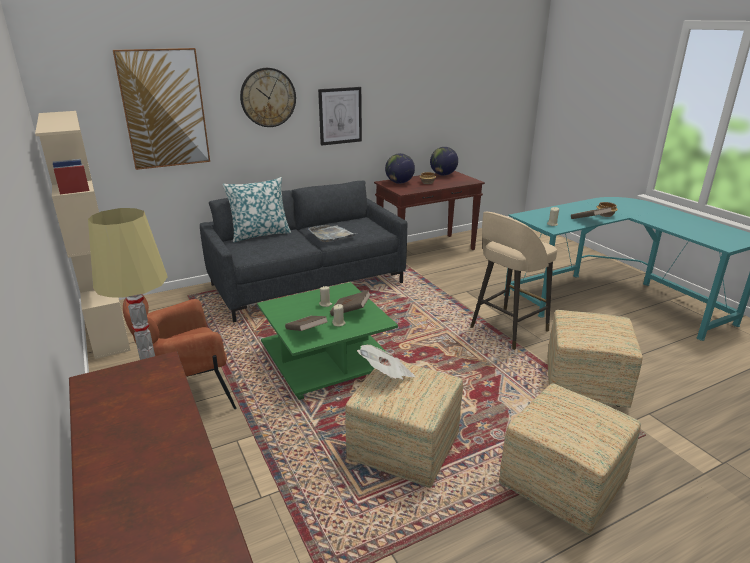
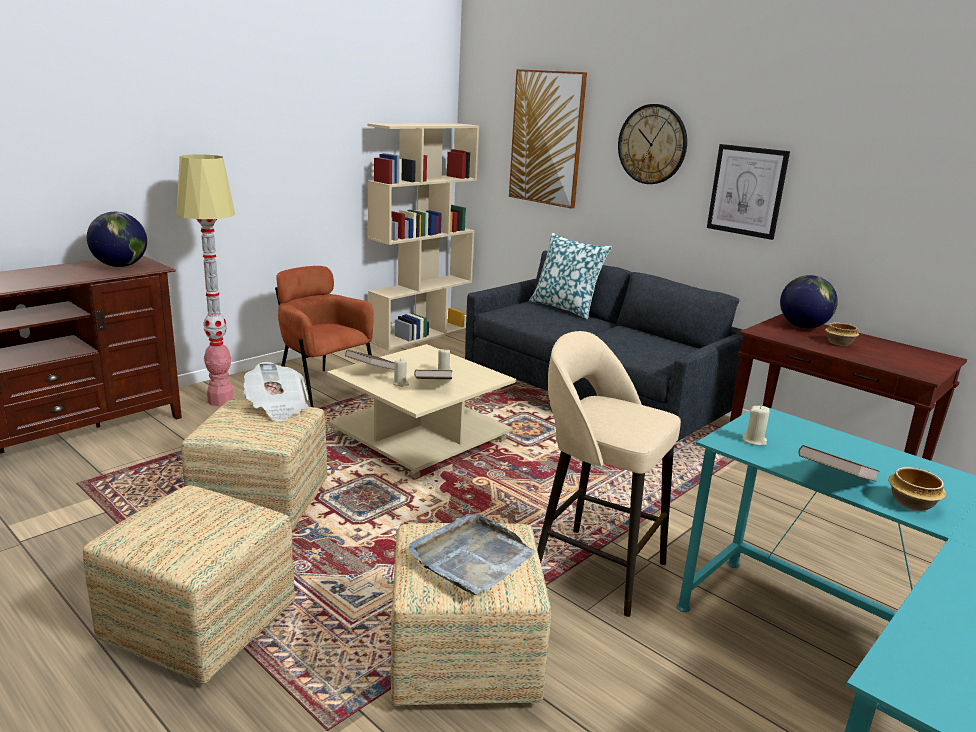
camera: 70 degrees right, 5 degrees down
(327, 359) = (422, 437): green coffee table -> beige coffee table
(331, 235) = (606, 337): grey tray -> grey tray (471, 557)
(443, 175) = (914, 352): globe -> globe (120, 266)

